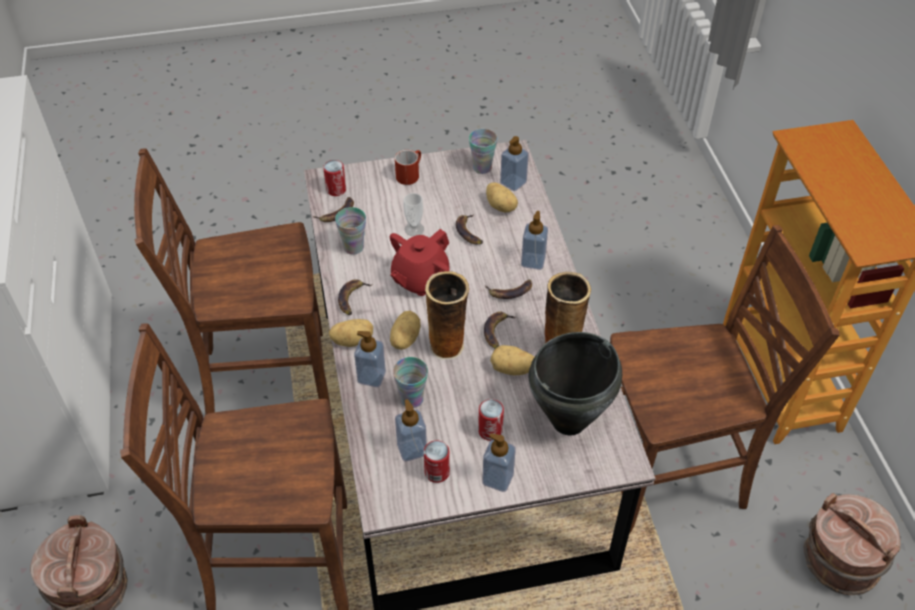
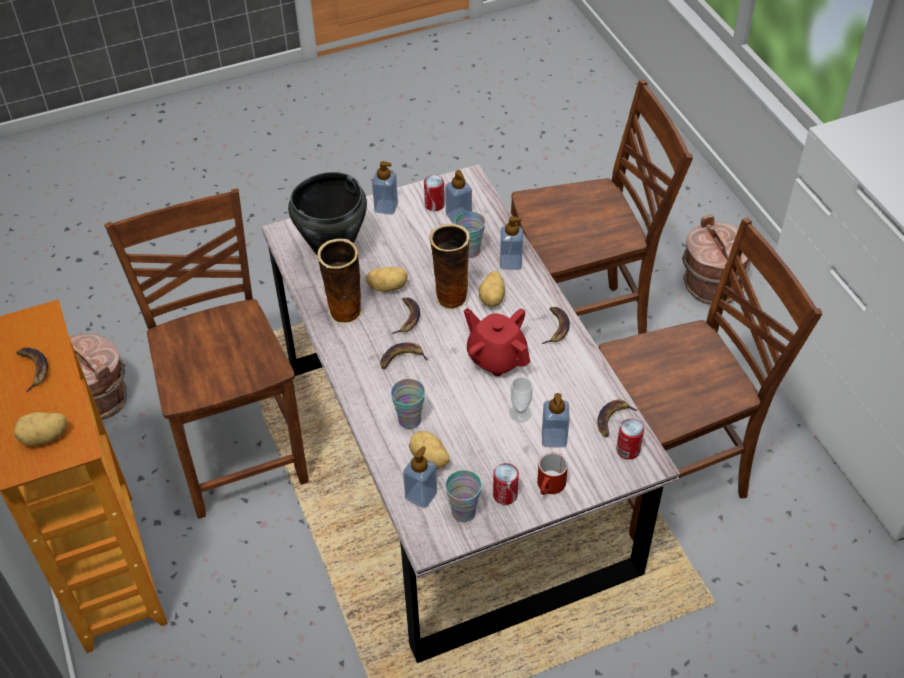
camera: 170 degrees right, 0 degrees up
(352, 340) = (539, 290): potato -> potato (45, 438)
(353, 247) = (577, 381): cup -> cup (409, 420)
(419, 279) = (496, 357): red teapot -> red teapot turned 75 degrees counterclockwise
(469, 232) = (458, 419): banana -> banana (33, 369)
(490, 431) = (398, 238): can -> can (505, 495)
(533, 261) = (383, 395): soap dispenser -> soap dispenser (554, 438)
(671, 476) = (239, 448): brown chair -> brown chair turned 90 degrees clockwise

